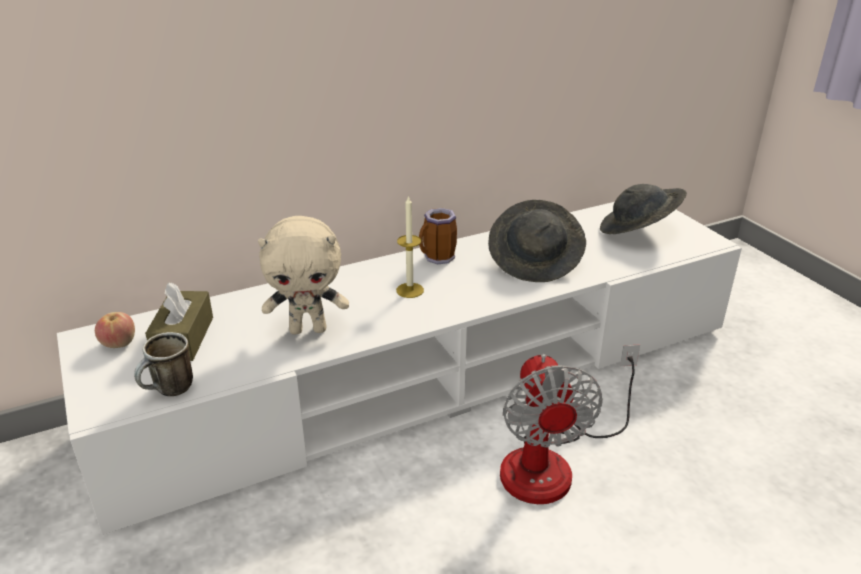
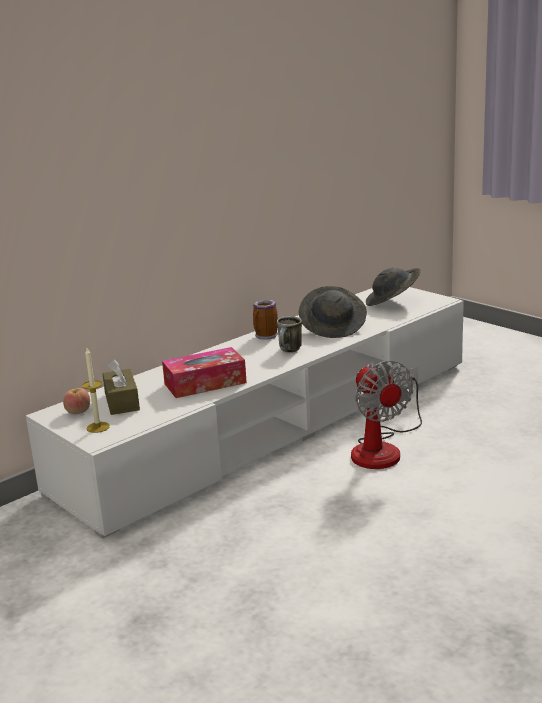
camera: 15 degrees left, 10 degrees down
(169, 391) = (138, 425): mug -> mug (289, 351)
(308, 329) = (205, 383): beige plush toy -> tissue box
(410, 290) = (258, 354): candle -> candle (98, 427)

